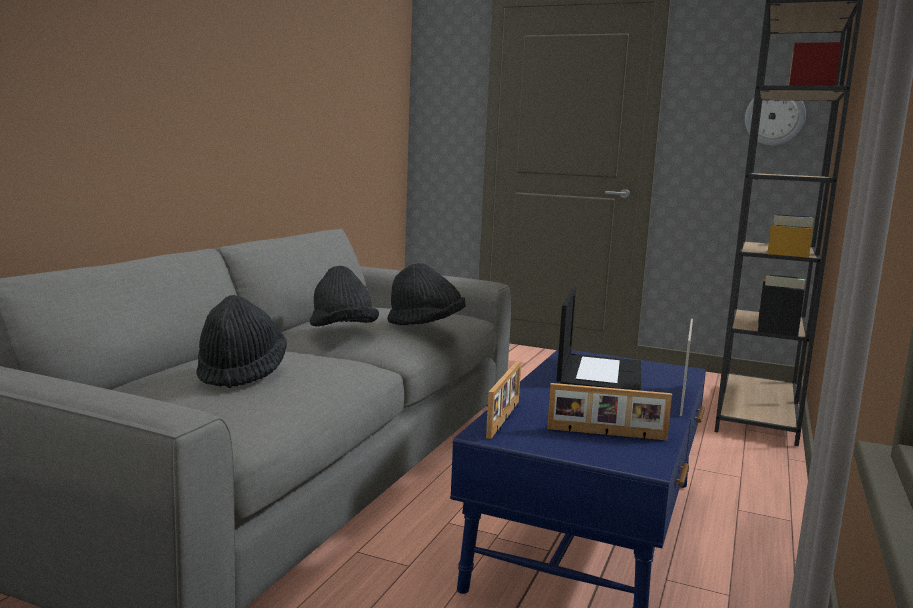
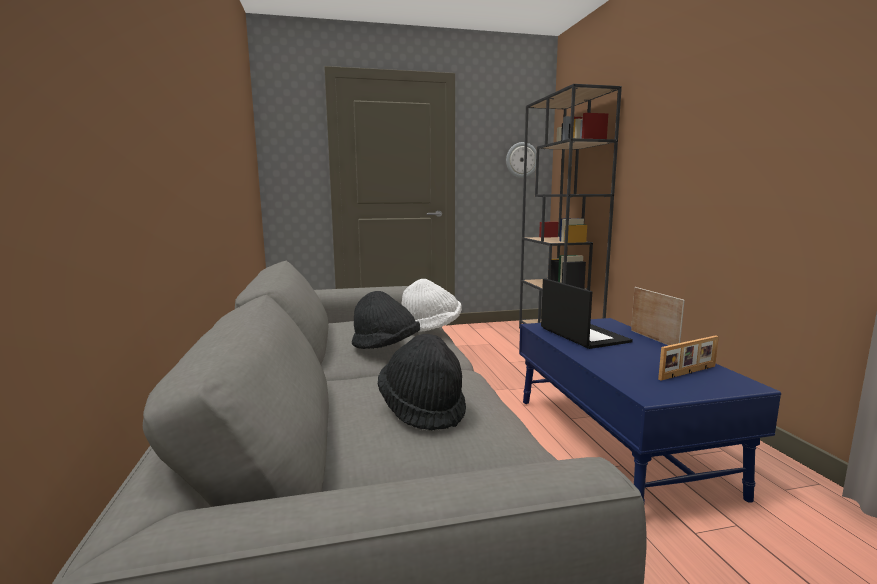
camera: 35 degrees left, 0 degrees up
(426, 325) = (431, 327): black hat -> white hat
(505, 419) = (628, 382): picture frame -> none

